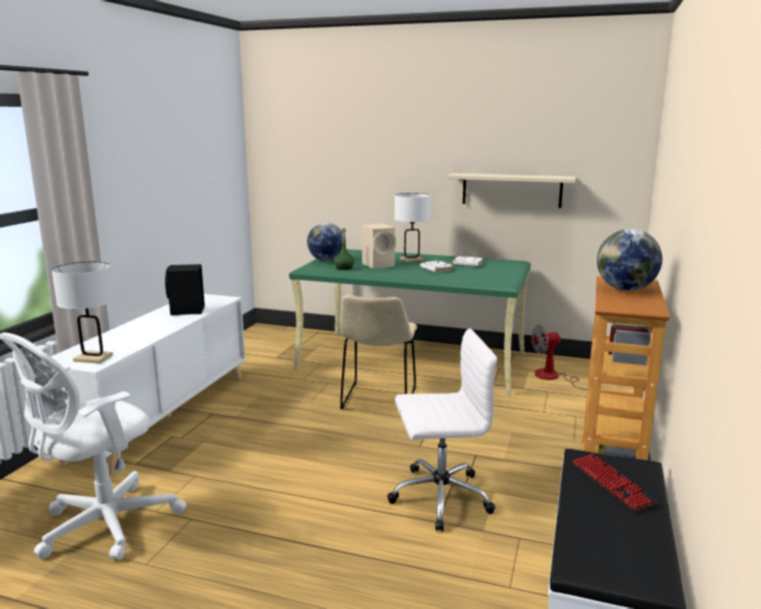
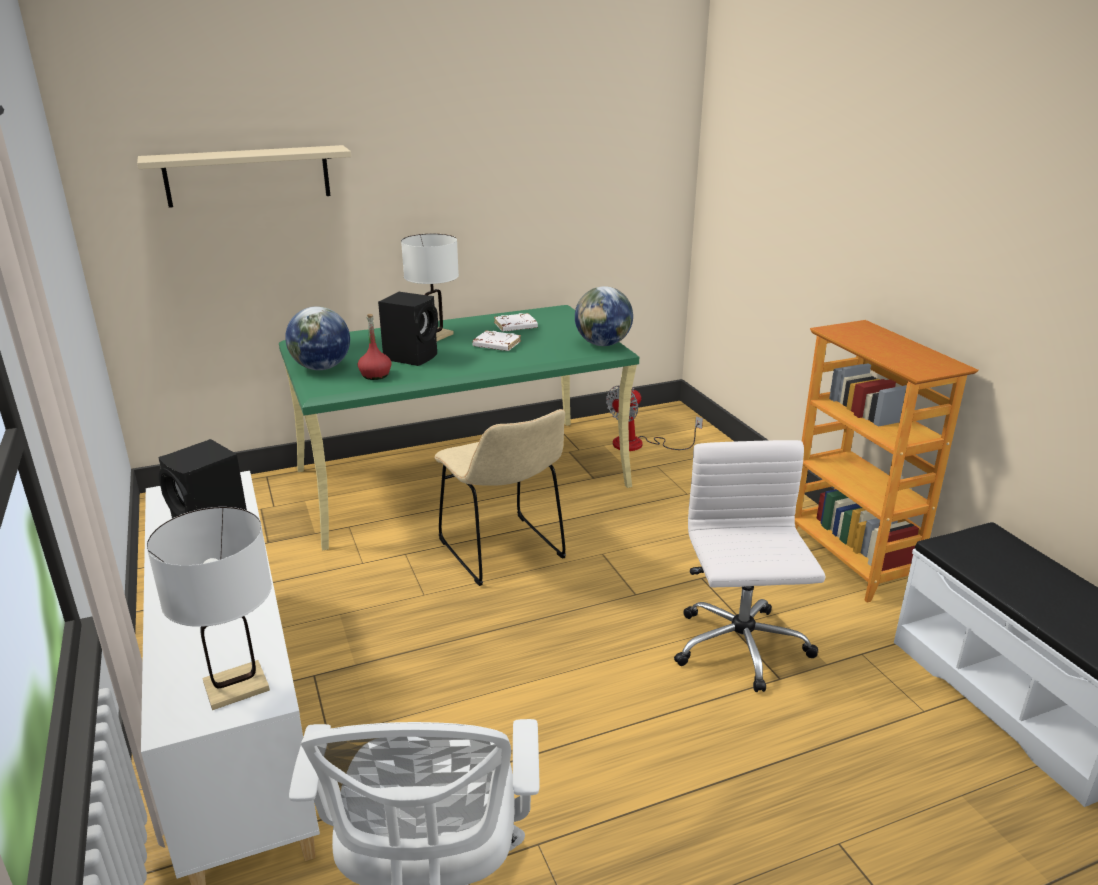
camera: 40 degrees left, 10 degrees up
(344, 268) = (375, 375): green bottle -> red bottle
(379, 265) = (412, 356): beige speaker -> black speaker
(438, 497) = (740, 648): white office chair -> white office chair turned 45 degrees counterclockwise
(511, 190) = (537, 211): beige shelf -> beige shelf (248, 176)
(612, 483) = (1006, 563): keyboard -> none
(625, 289) = (874, 341): globe -> globe (603, 344)

